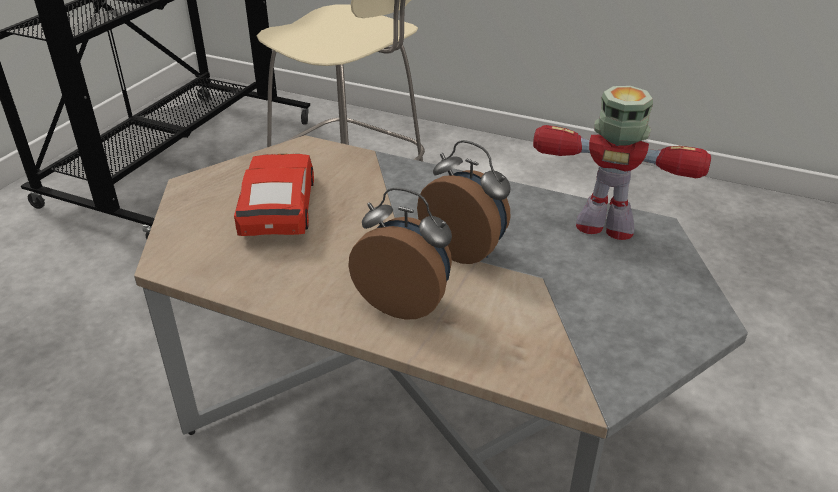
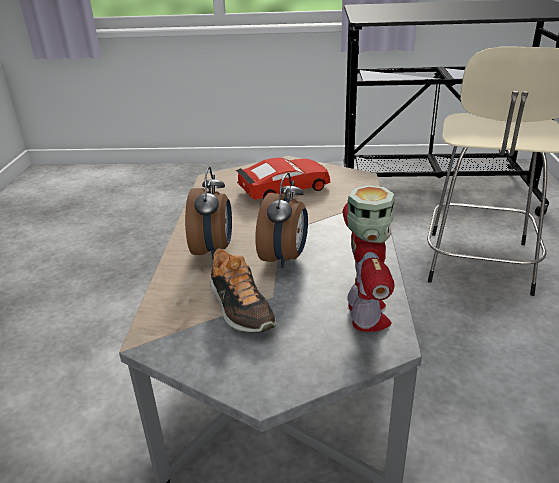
camera: 70 degrees right, 5 degrees down
(556, 306) = (240, 308): none -> shoe

